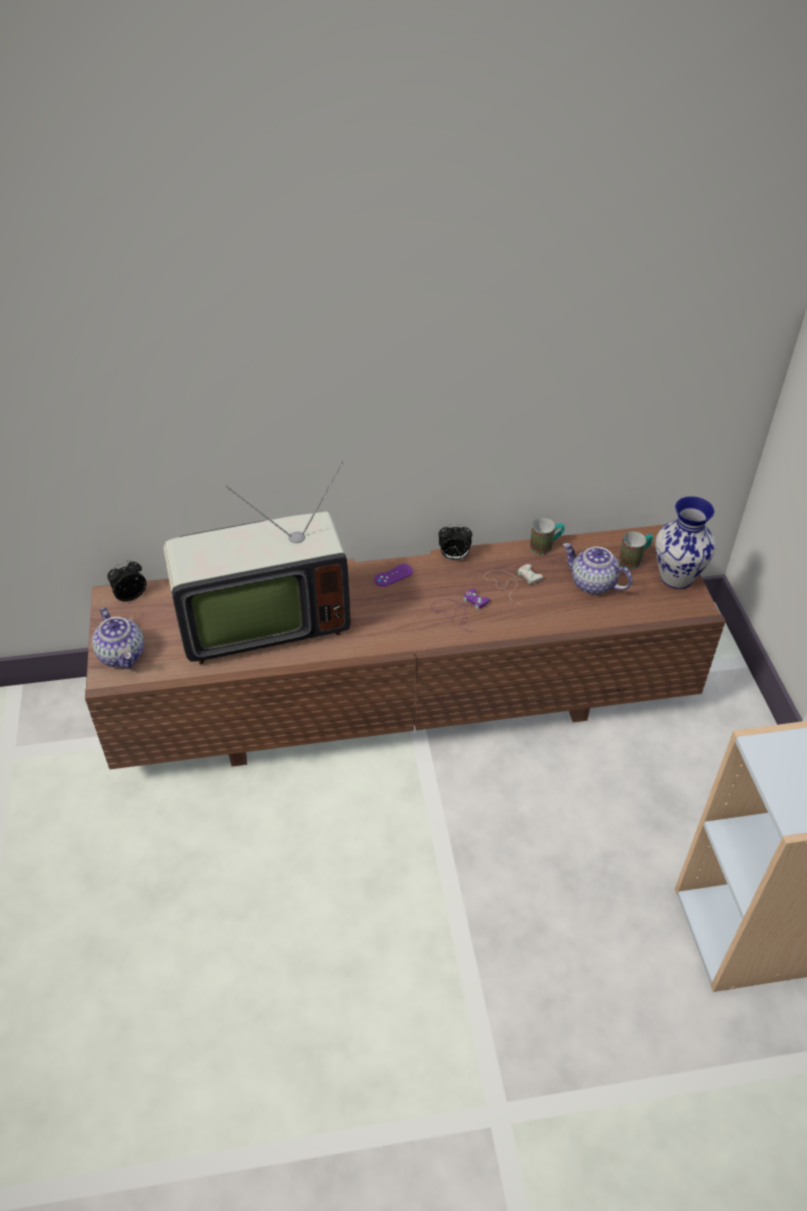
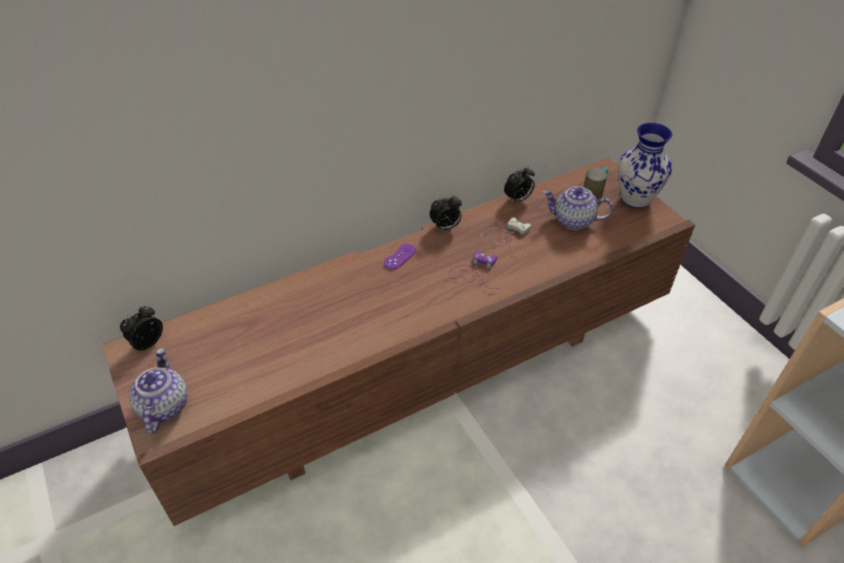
camera: 20 degrees left, 0 degrees up
(123, 655) = (163, 406): teapot -> teapot turned 135 degrees counterclockwise
(260, 622) = (294, 333): television -> none
(546, 546) = (518, 199): mug -> alarm clock

